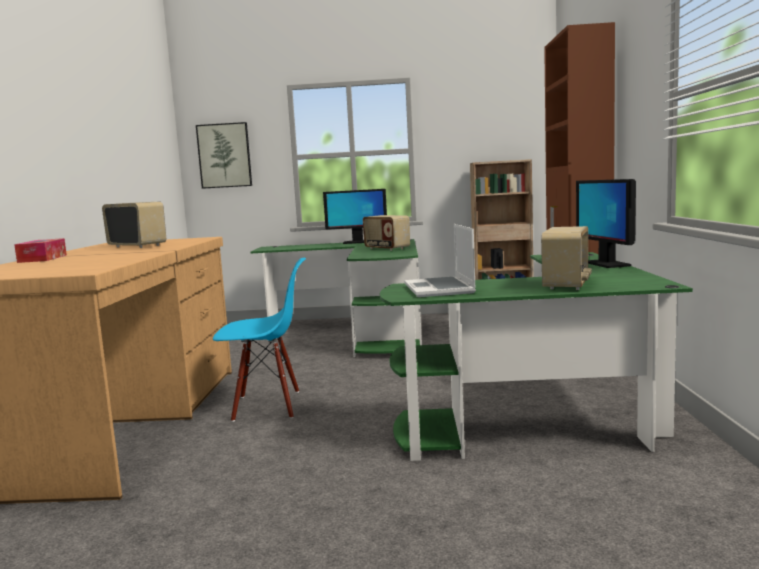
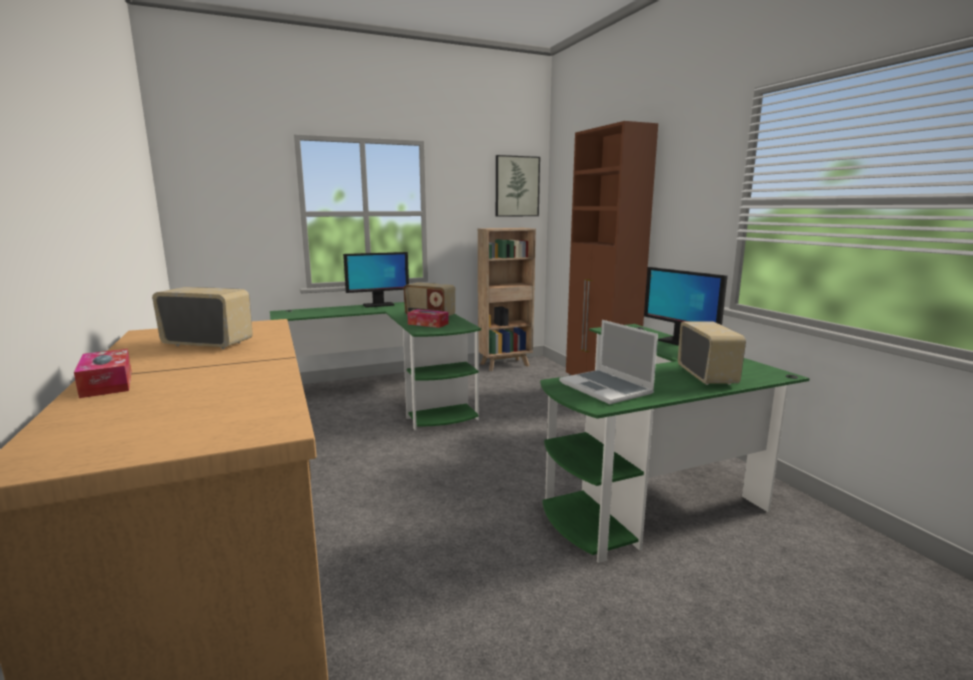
camera: 25 degrees left, 5 degrees up
(224, 155) = (218, 208): picture -> picture (517, 186)
(267, 406) = (383, 512): blue chair -> none
(374, 253) = (428, 324): none -> tissue box

